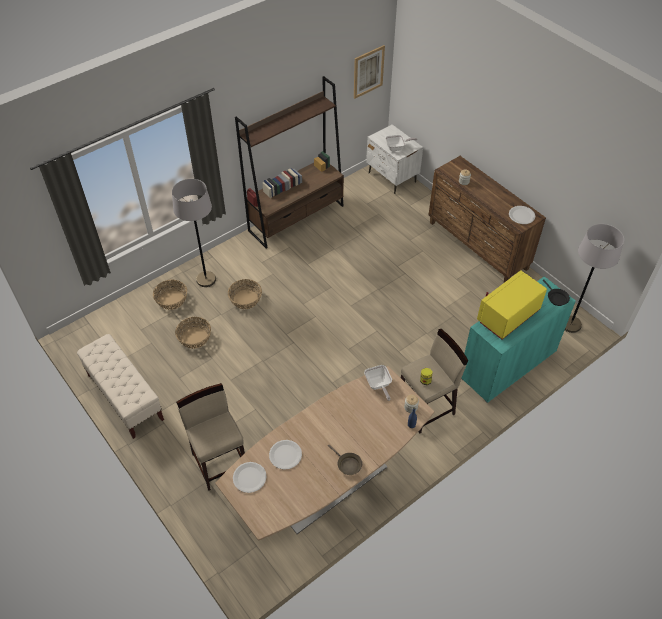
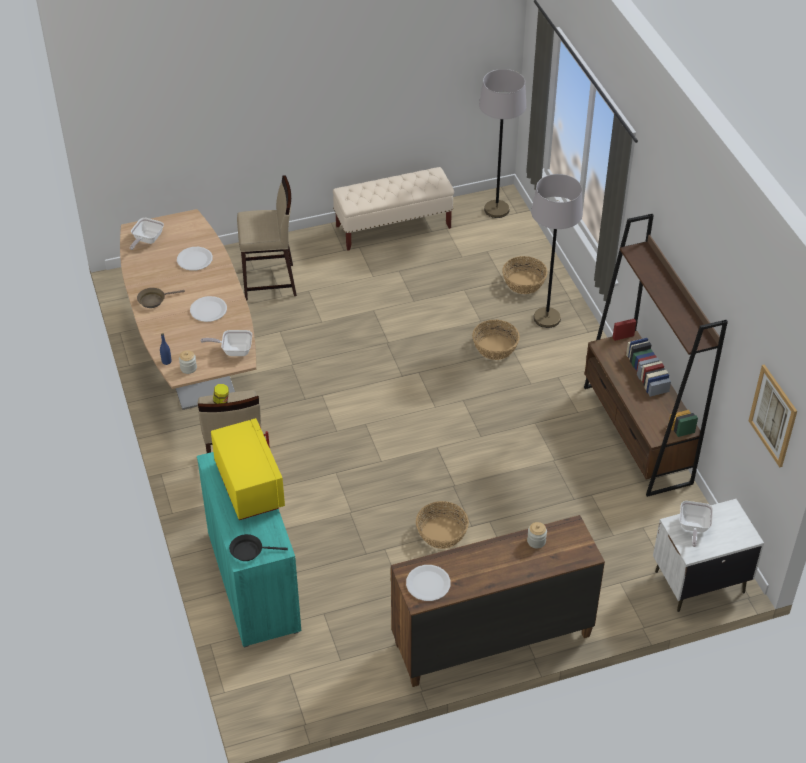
camera: 110 degrees right, 5 degrees down
(194, 338) = (452, 292): basket -> basket (442, 533)
(249, 477) = (186, 231): white plate -> white plate (208, 310)
(273, 505) = (146, 240): none -> frying pan
(570, 324) = (280, 691): grey floor lamp -> grey floor lamp (496, 210)

